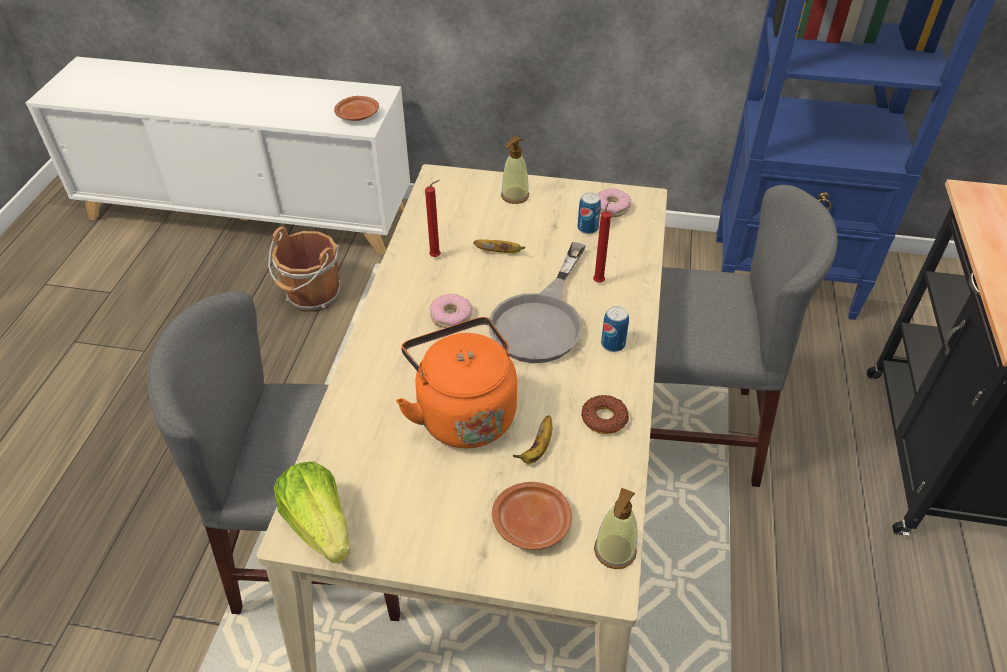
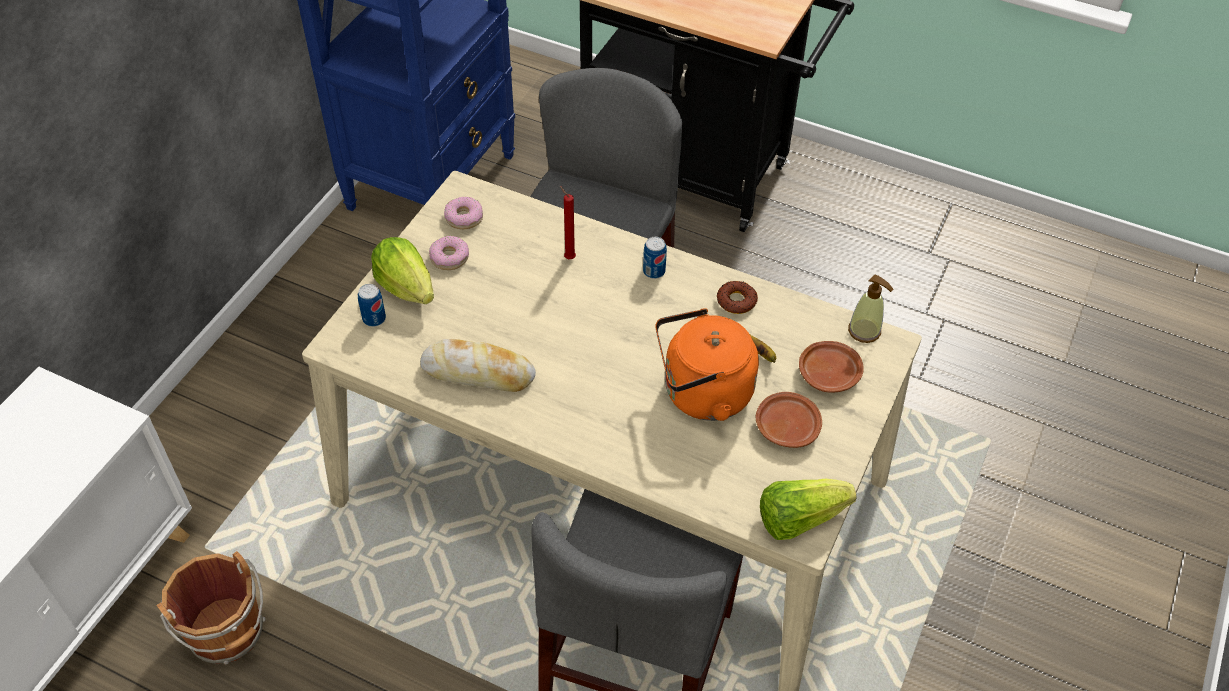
camera: 75 degrees left, 5 degrees up
(358, 115) = (82, 425): brown plate -> brown plate (786, 426)
(437, 256) = (478, 372): red candle -> bread
(451, 316) = (574, 378): donut -> donut (449, 257)
(499, 252) = (494, 320): banana -> none
(514, 196) = (406, 287): soap dispenser -> lettuce
(542, 319) = (604, 311): grey frying pan -> none
(587, 228) = (488, 244): can -> can (374, 319)

